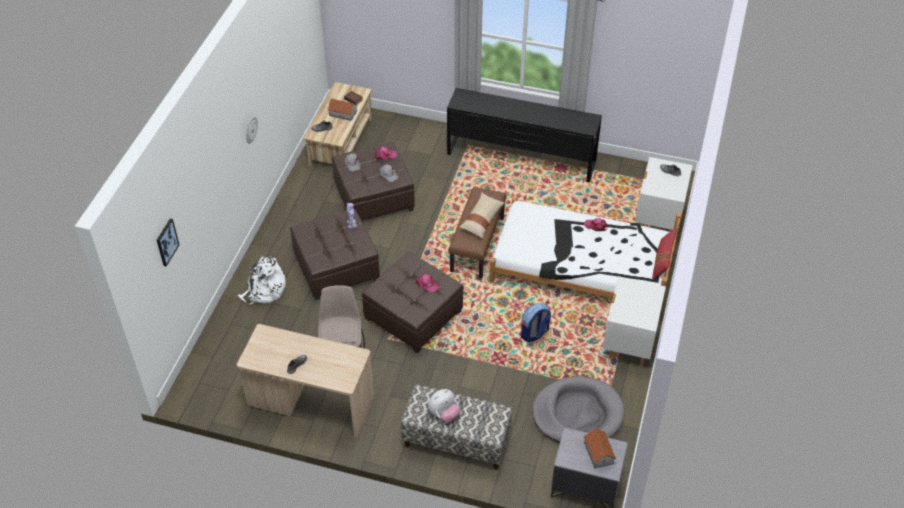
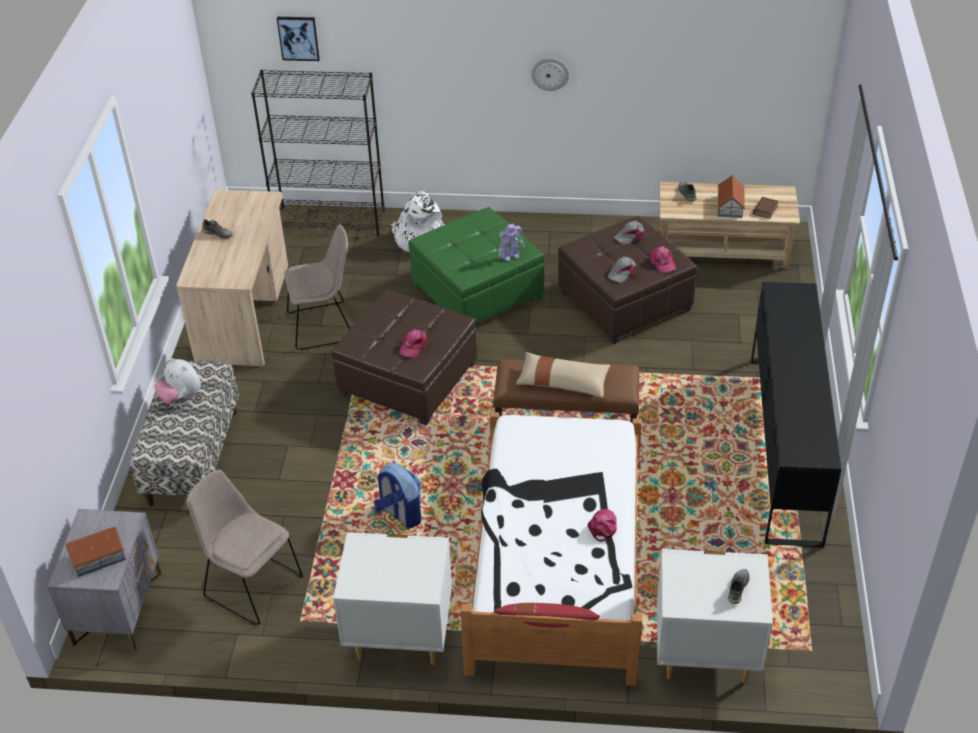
camera: 80 degrees right, 5 degrees down
(217, 340) = (330, 220): none -> black bookcase
(335, 267) = (477, 290): brown ottoman -> green ottoman
(577, 414) = (251, 585): grey dog bed -> beige chair

